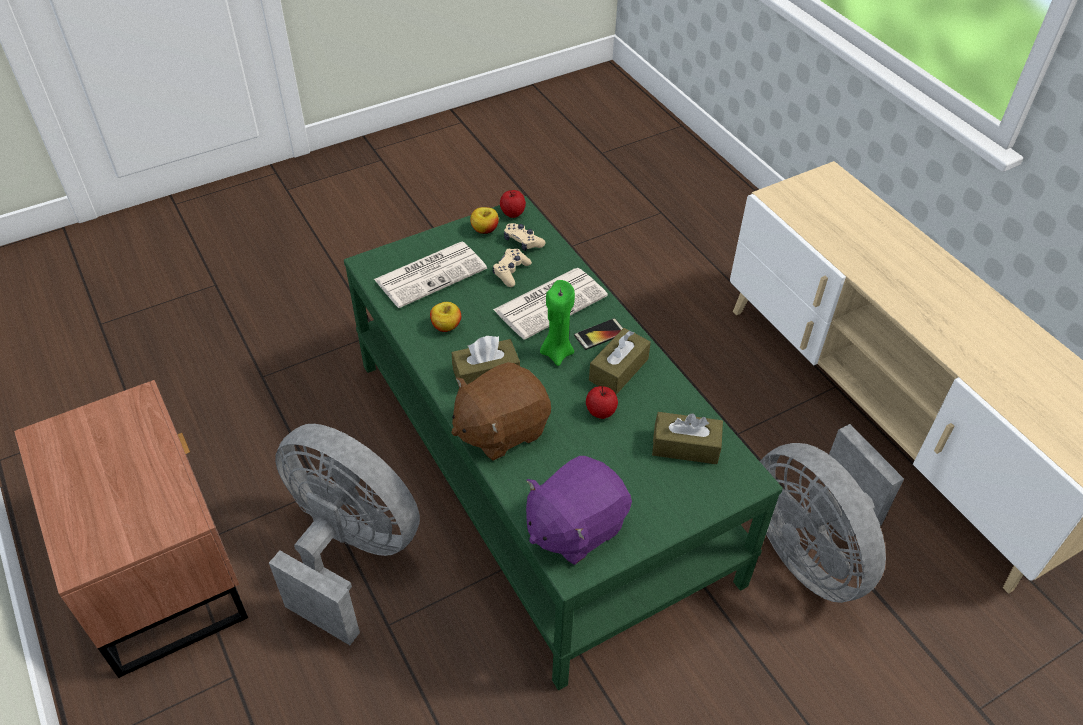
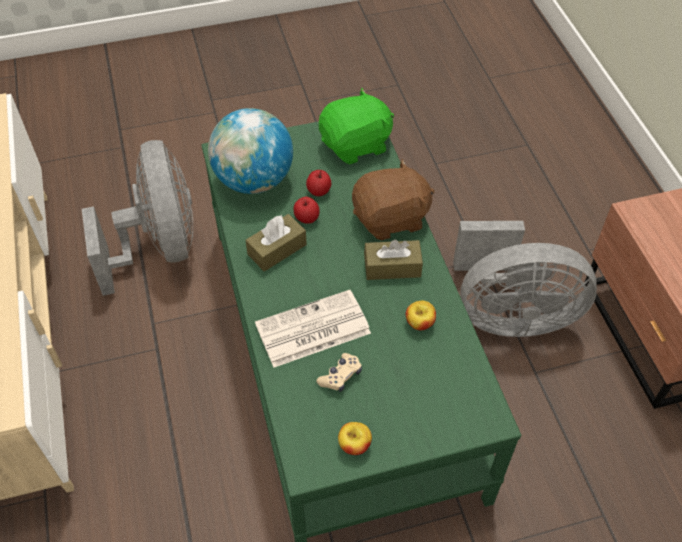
camera: 165 degrees left, 5 degrees up
(349, 553) = (509, 315): grey fan -> grey fan turned 45 degrees counterclockwise
(431, 273) = (425, 391): newspaper -> none
(512, 213) = (315, 466): apple -> apple (319, 191)
(523, 242) = (316, 416): beige game controller -> none
(557, 352) = (324, 276): green candle -> none
(574, 527) = (356, 145): purple plush toy -> green plush toy
(600, 334) = (279, 286): phone -> none
(685, 446) = (254, 180): brown tissue box -> globe

